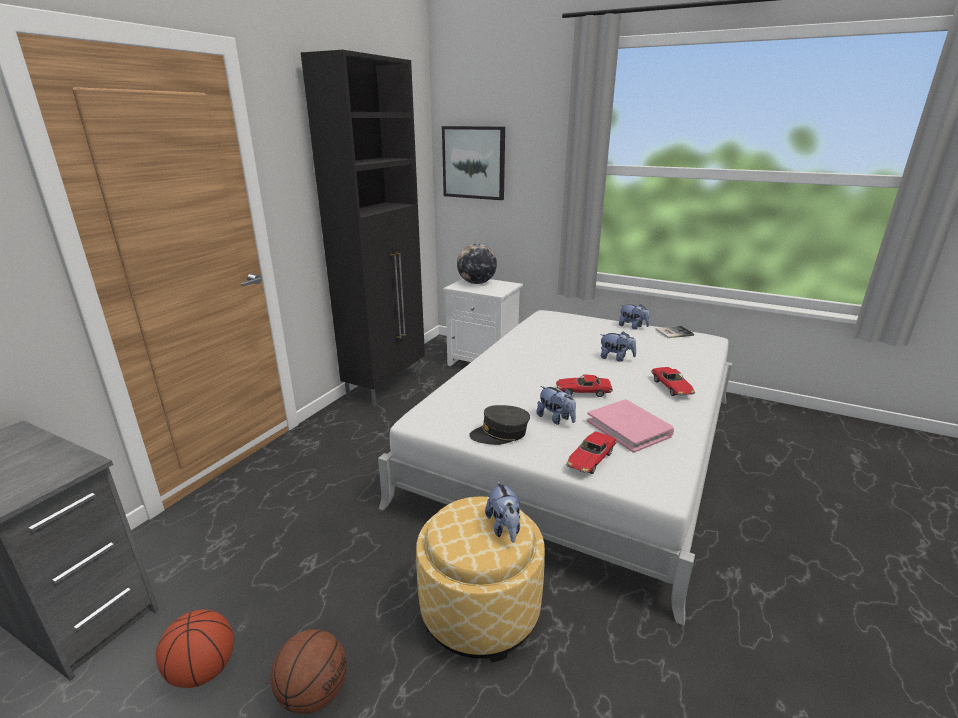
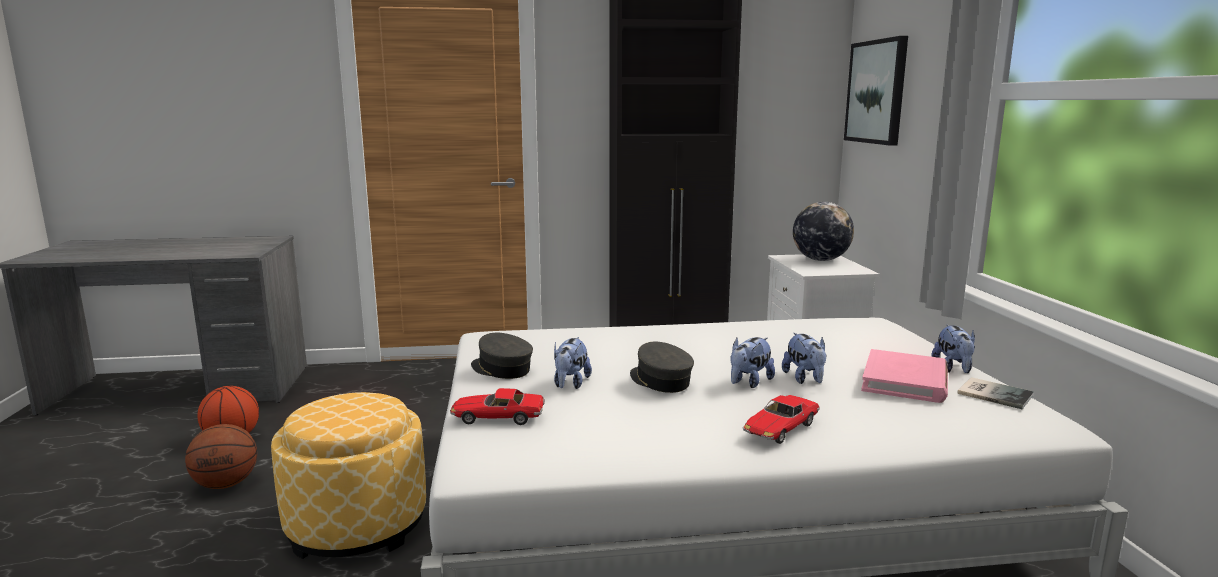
camera: 55 degrees right, 10 degrees down
(504, 528) = (351, 420): plush toy -> plush toy (749, 382)
(583, 391) = (660, 381): toy car -> grey cap
(629, 428) = (605, 424): pink book -> pink book (905, 381)

